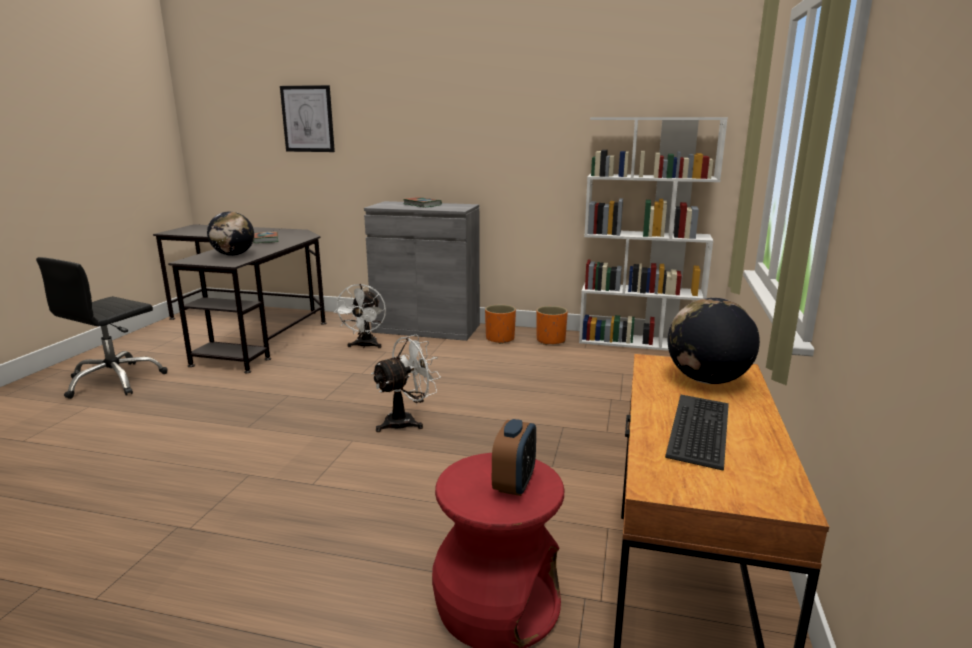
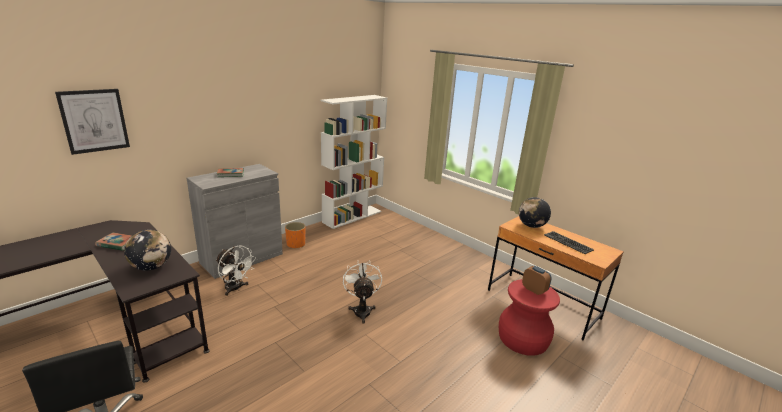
camera: 60 degrees left, 5 degrees up
(550, 340) = (319, 233): orange planter -> none

